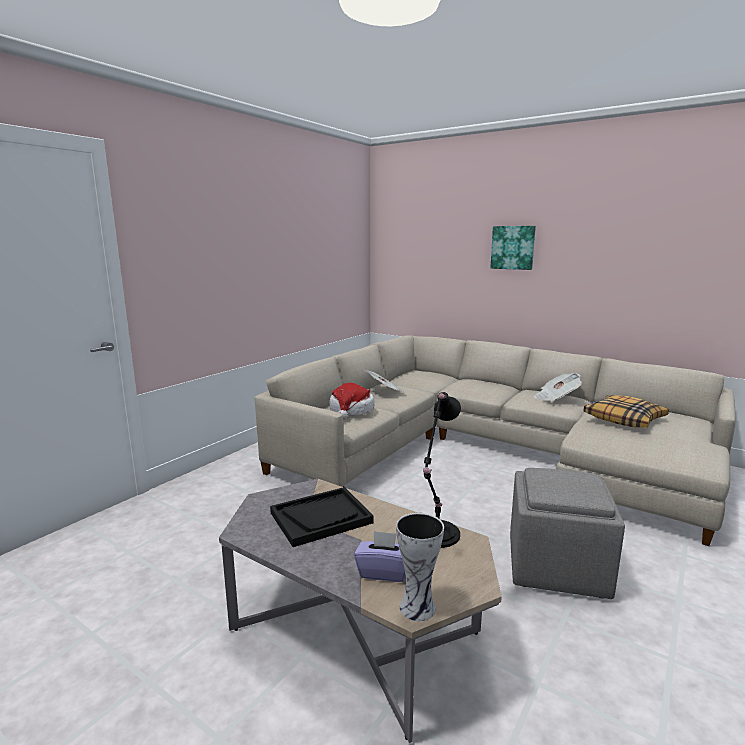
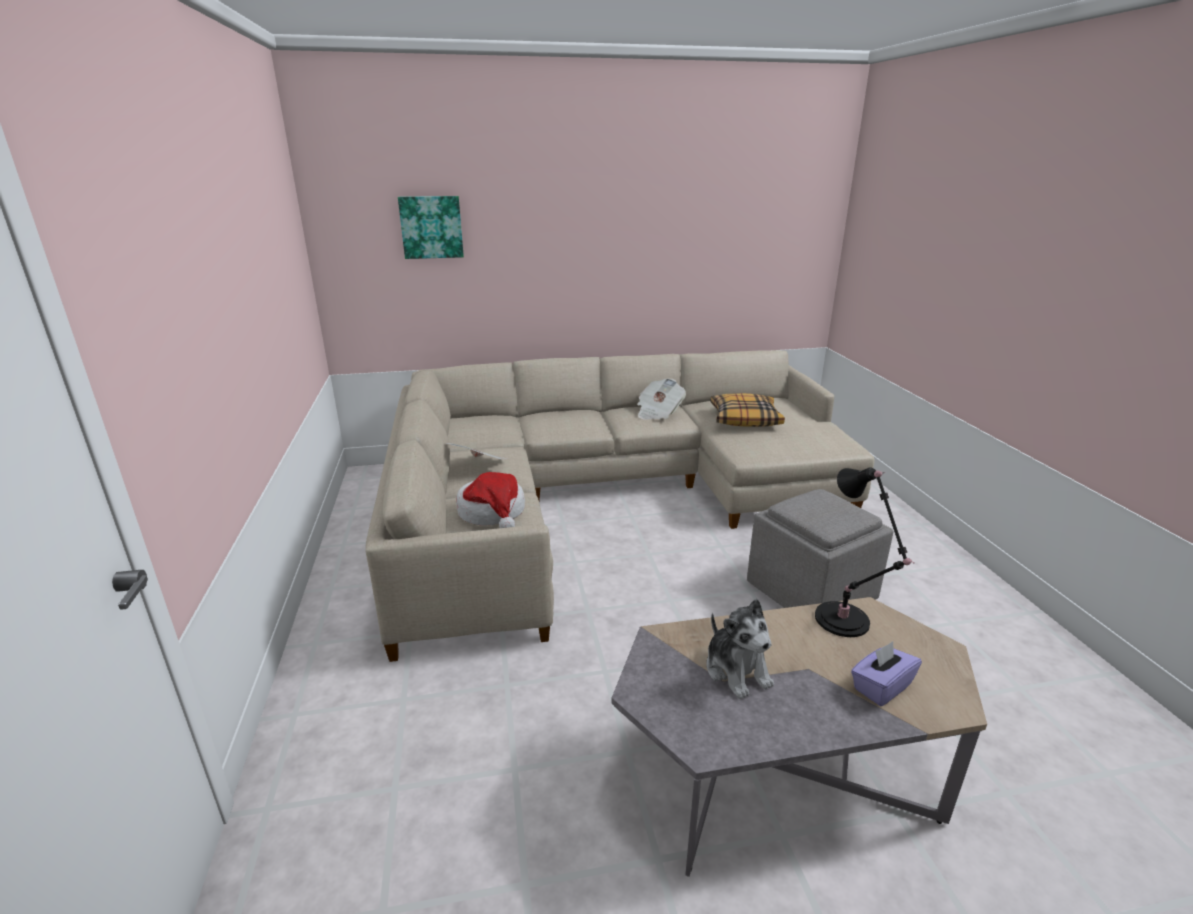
camera: 45 degrees left, 10 degrees up
(321, 518) = (737, 671): black tray -> plush toy
(419, 607) = (953, 698): vase -> none
(513, 247) = (551, 227): picture -> picture (431, 227)

